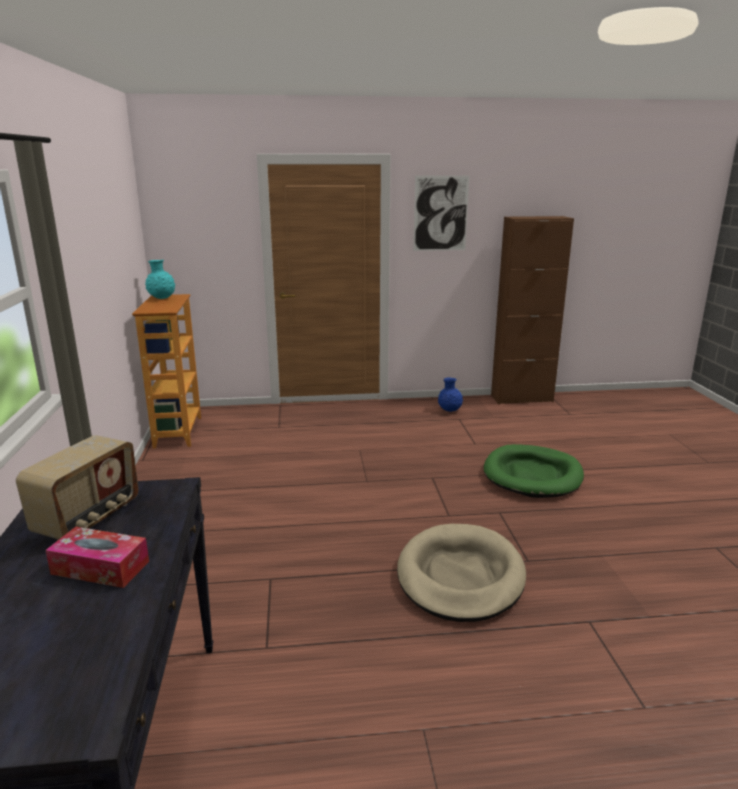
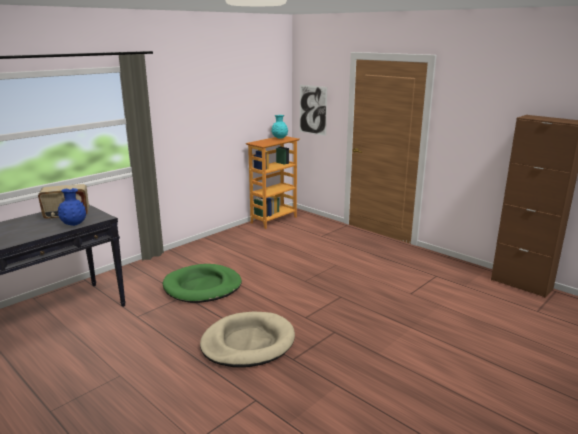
camera: 50 degrees right, 0 degrees up
(100, 568) = (35, 229): tissue box -> none
(440, 213) = (470, 105): picture -> picture (312, 110)
(449, 411) = (442, 268): blue vase -> blue vase (74, 224)
(532, 475) = (403, 327): green dog bed -> green dog bed (202, 287)

